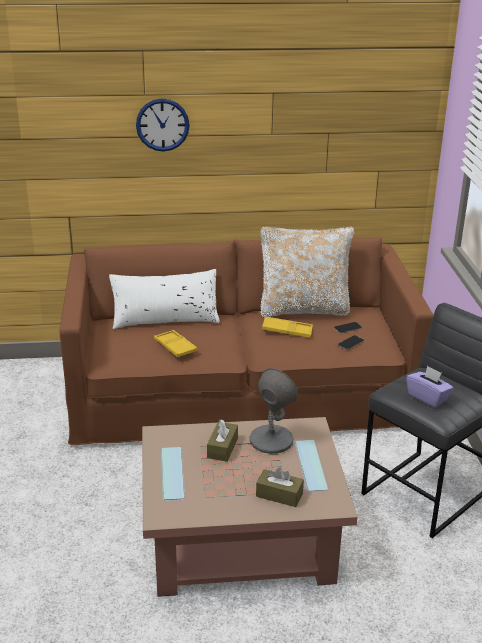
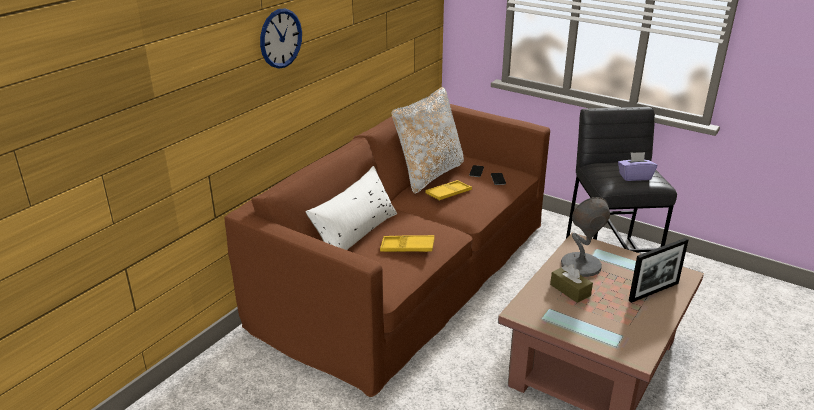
camera: 50 degrees left, 0 degrees up
(279, 495) = (653, 292): brown tissue box -> picture frame

